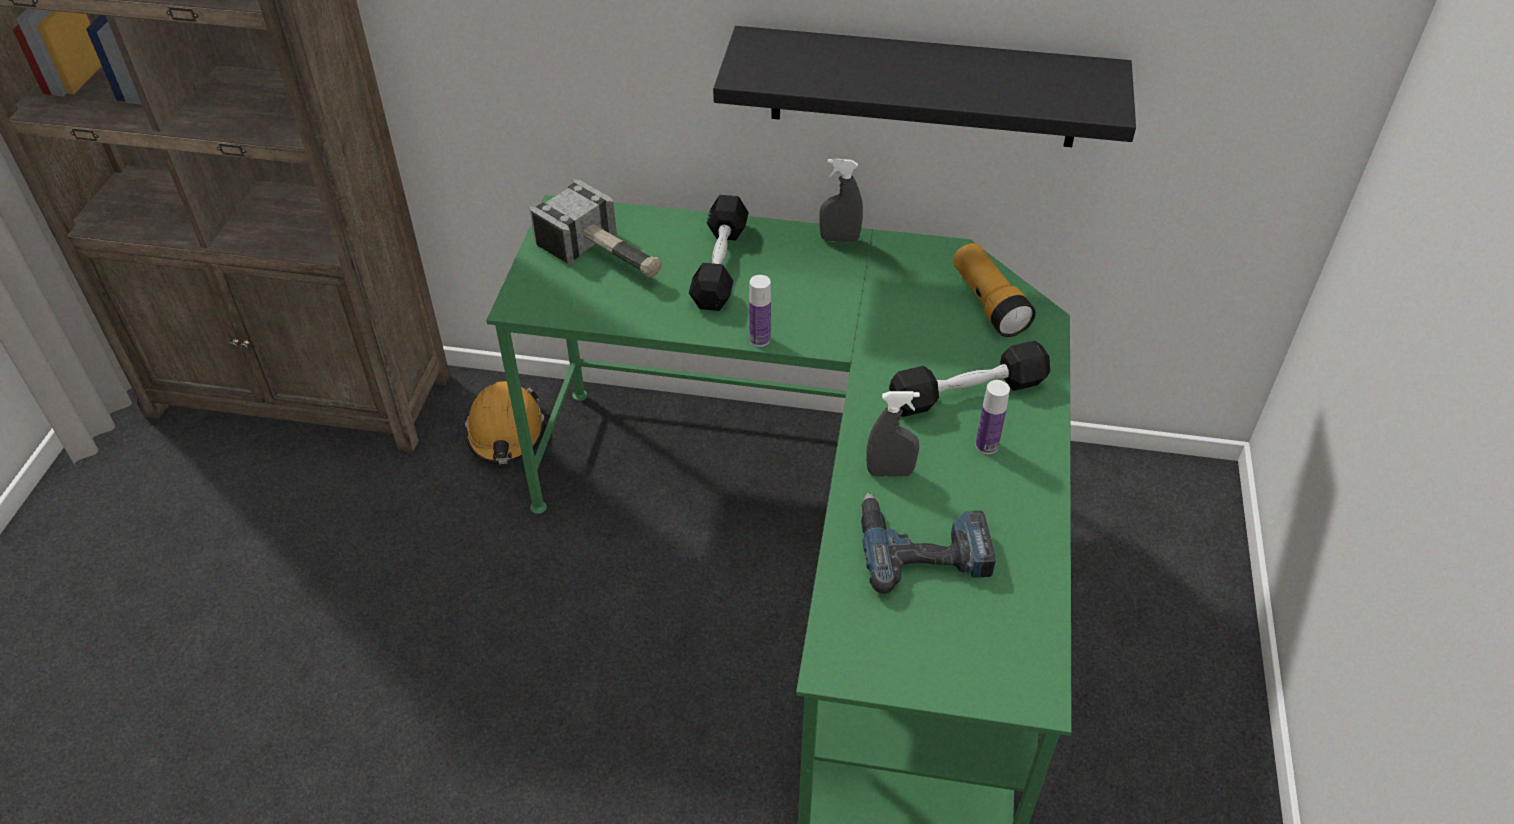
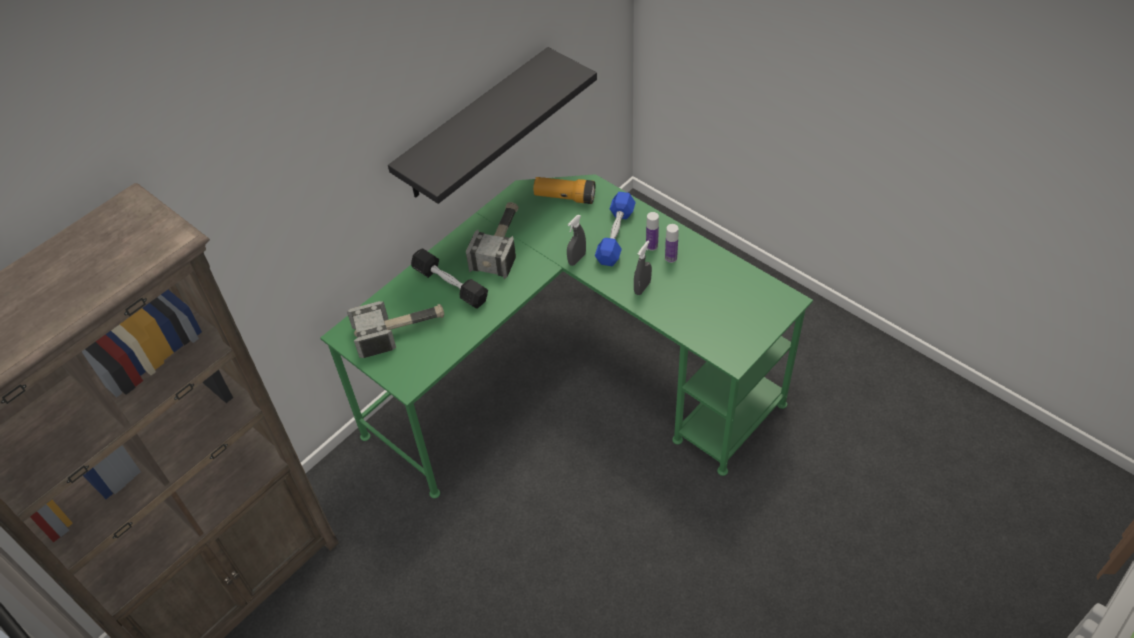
camera: 55 degrees left, 5 degrees up
(506, 433) = (364, 487): orange hard hat -> none
(760, 339) = (519, 294): bottle -> bottle (671, 258)
(835, 279) = (500, 244): none -> hammer
(839, 239) = (472, 228): grey spray bottle -> grey spray bottle (577, 259)
(922, 547) = (692, 298): power drill -> none
(967, 393) = (615, 236): black dumbbell -> blue dumbbell

